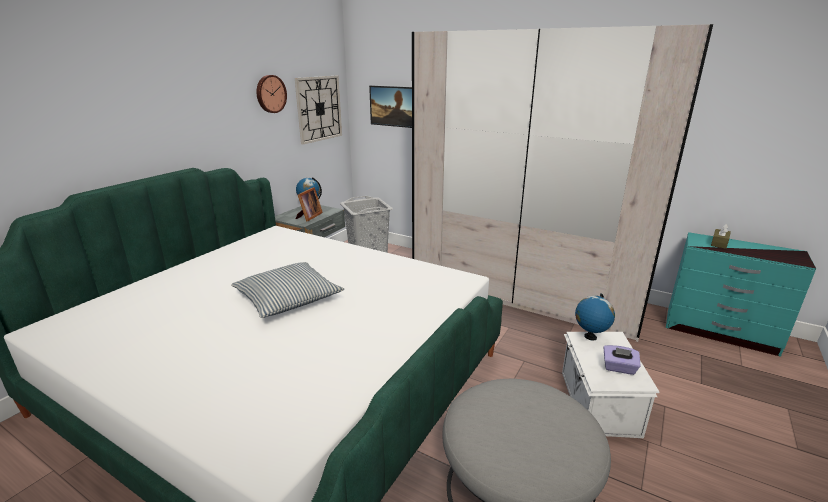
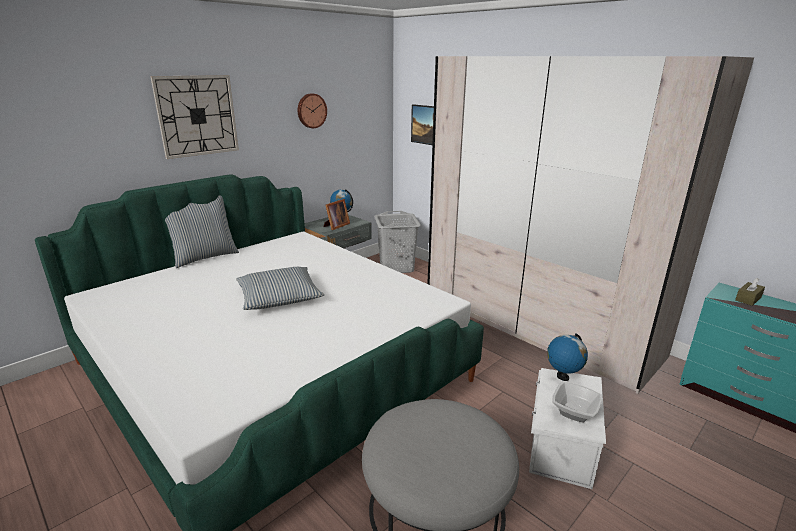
camera: 15 degrees right, 0 degrees up
(173, 265) = (204, 257): none -> pillow
(319, 108) = (360, 125): wall clock -> wall clock (197, 116)
(619, 368) = (575, 412): purple tissue box -> bowl

